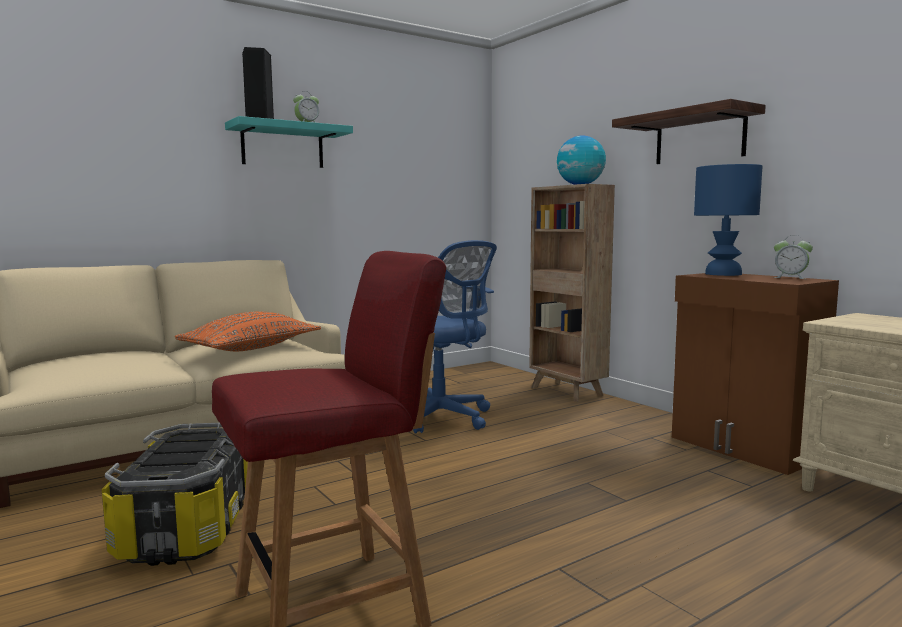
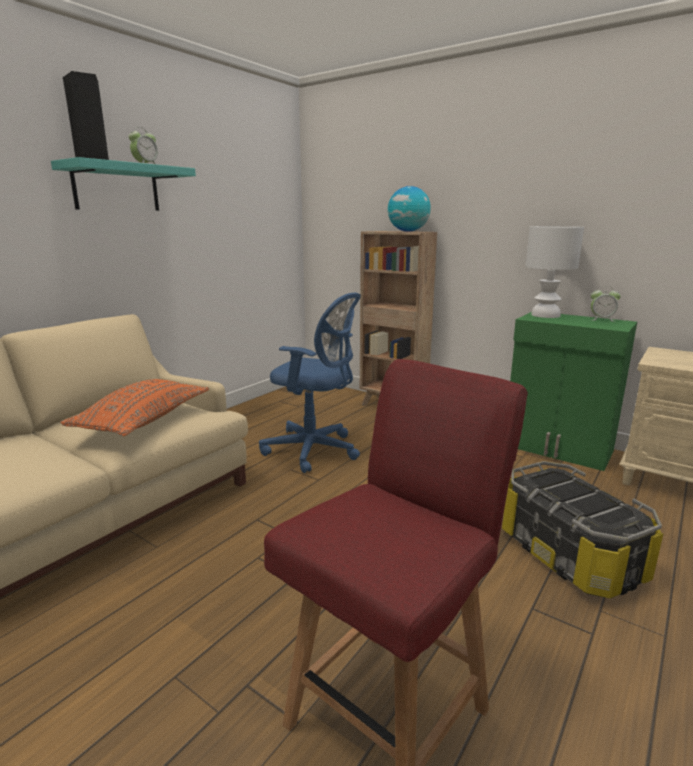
camera: 20 degrees left, 10 degrees up
(186, 528) = (164, 647): storage box -> storage box (568, 555)
(699, 137) = (520, 196): shelf -> none
(722, 274) = (545, 315): blue table lamp -> white table lamp
(743, 448) = (558, 449): brown cabinet -> green cabinet

